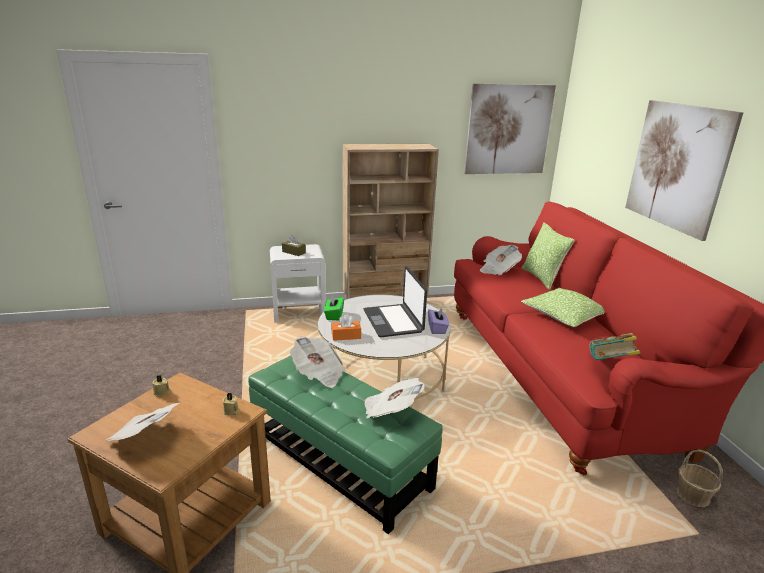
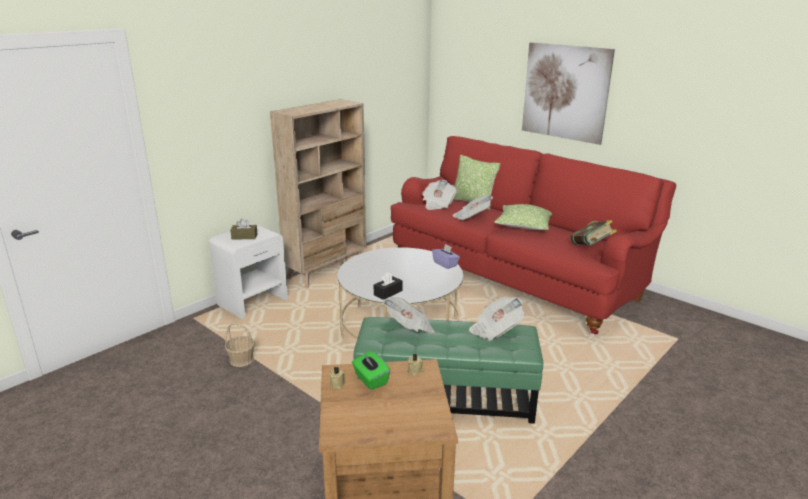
camera: 35 degrees left, 0 degrees up
(145, 436) = (382, 415): newspaper -> newspaper (471, 217)
(334, 315) = (353, 281): green tissue box -> green tissue box (370, 380)
(346, 336) = (388, 293): orange tissue box -> black tissue box
(393, 321) = (406, 269): laptop -> none
(508, 130) = (395, 76): picture -> none
(693, 495) = (656, 319): basket -> basket (241, 359)

